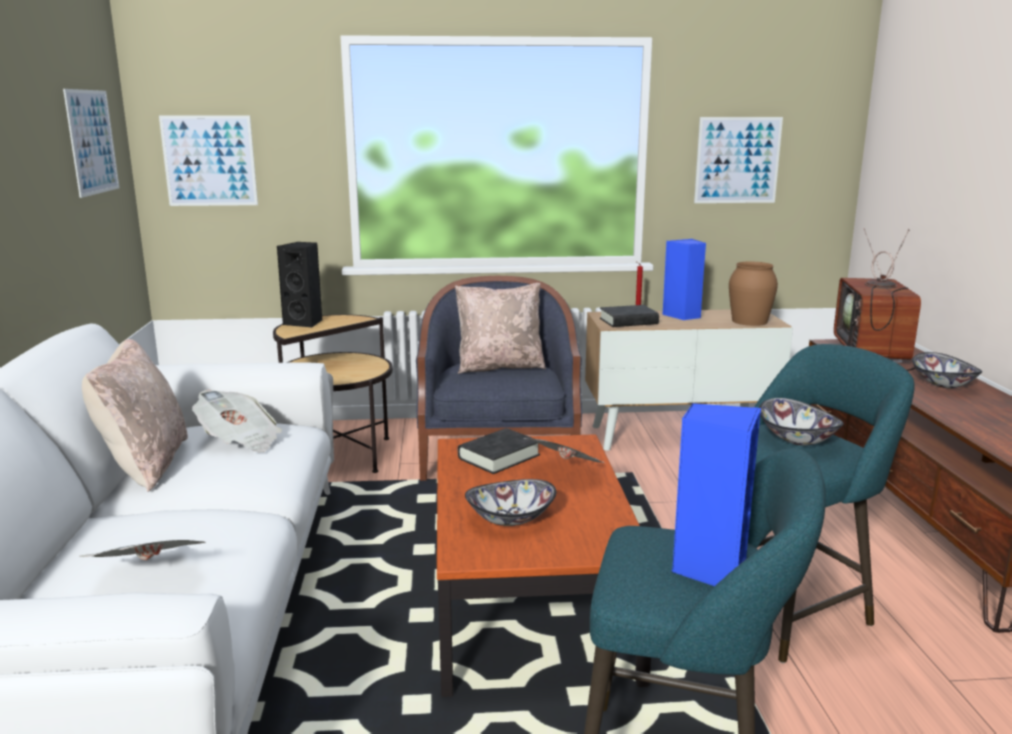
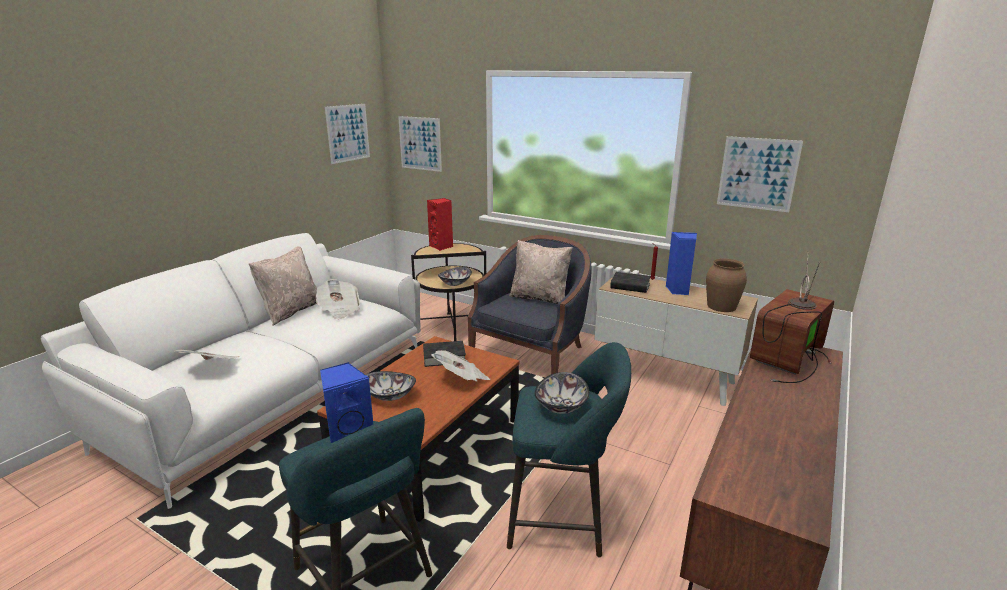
camera: 35 degrees right, 5 degrees up
(305, 323) = (442, 247): black speaker -> red speaker
(942, 384) = (791, 403): bowl -> bowl (455, 283)

